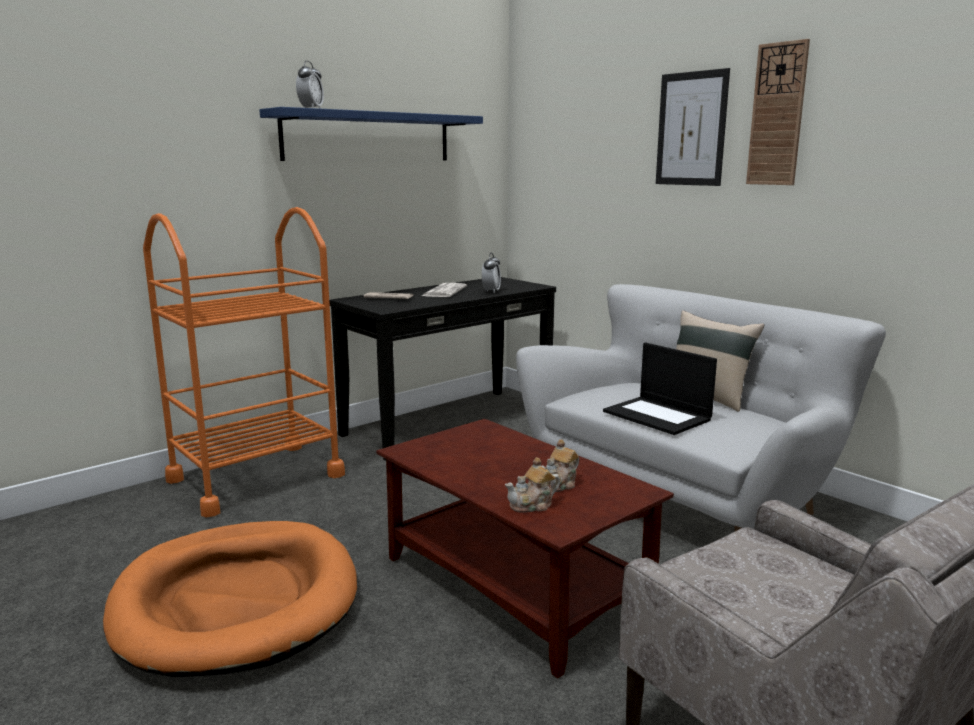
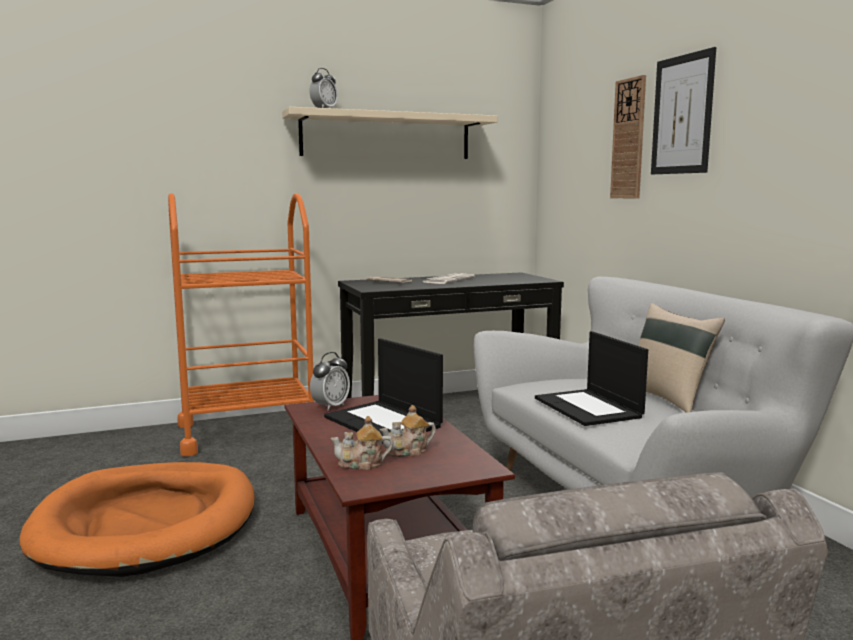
camera: 20 degrees right, 5 degrees down
(368, 137) = (386, 136): blue shelf -> beige shelf
(491, 291) = (491, 282): alarm clock -> alarm clock (330, 406)
(501, 456) = (384, 422): none -> laptop
(777, 115) = (759, 91): wall clock -> wall clock (628, 139)

